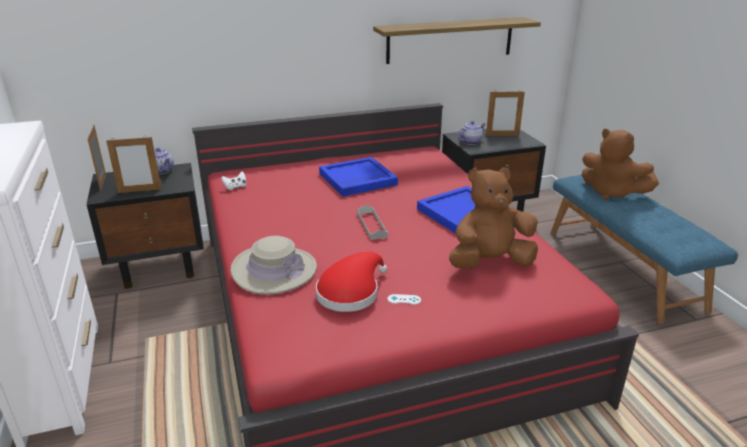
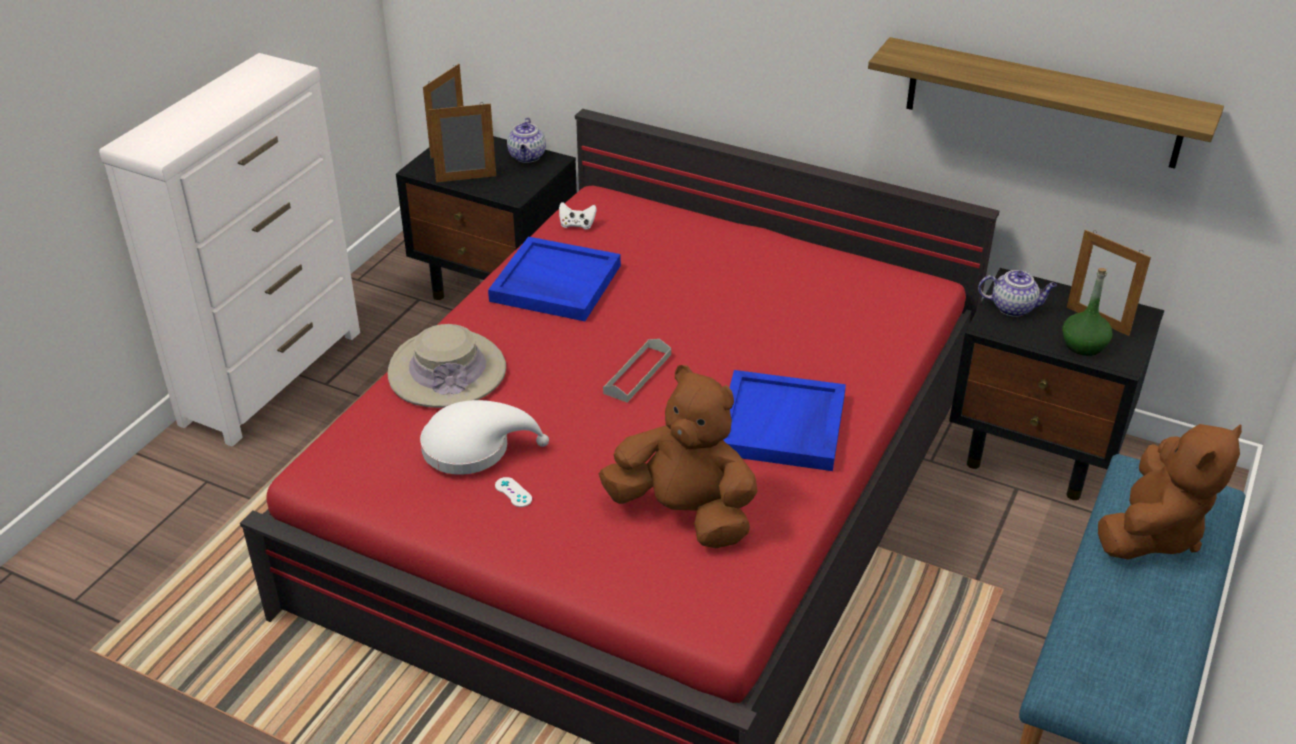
camera: 45 degrees right, 10 degrees up
(140, 190) = (466, 179): picture frame -> picture frame turned 135 degrees clockwise
(351, 292) = (473, 447): red hat -> white hat
(357, 179) = (738, 290): blue tray -> blue tray (554, 283)
(512, 143) = (1083, 345): none -> green bottle
(611, 193) = (1152, 532): brown plush toy -> brown plush toy turned 135 degrees counterclockwise

